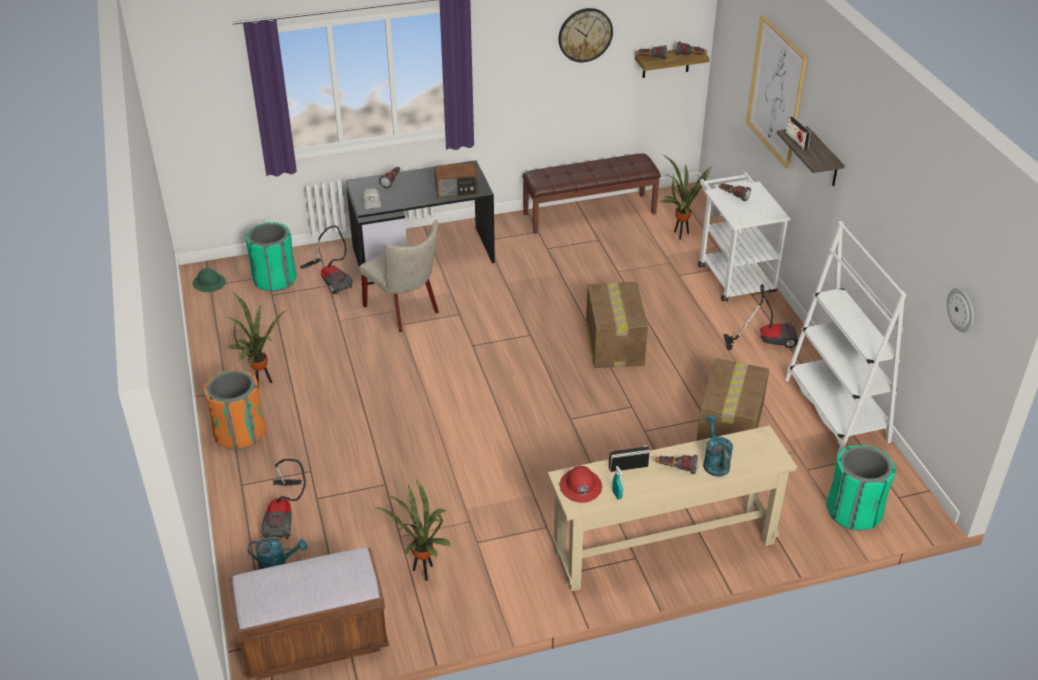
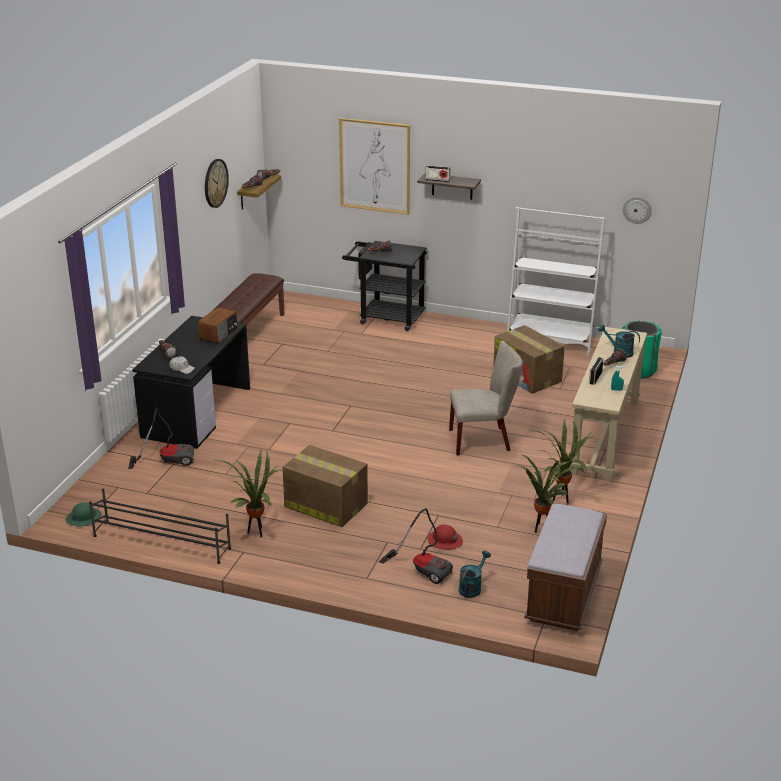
camera: 55 degrees left, 10 degrees down
(206, 339) = (161, 542): none -> black shoe rack
(240, 433) = (305, 561): orange trash can -> none
(274, 279) = (127, 485): green trash can -> none
(405, 310) = (254, 442): beige chair -> beige chair (484, 440)
(580, 487) = (597, 398): red hard hat -> red hard hat (445, 541)
(614, 343) = (399, 380): cardboard box -> cardboard box (325, 505)
(680, 234) = (319, 316): potted plant -> potted plant (560, 499)
(732, 274) = (386, 317): white cart -> black cart
(766, 340) = (462, 333): vacuum cleaner -> none

